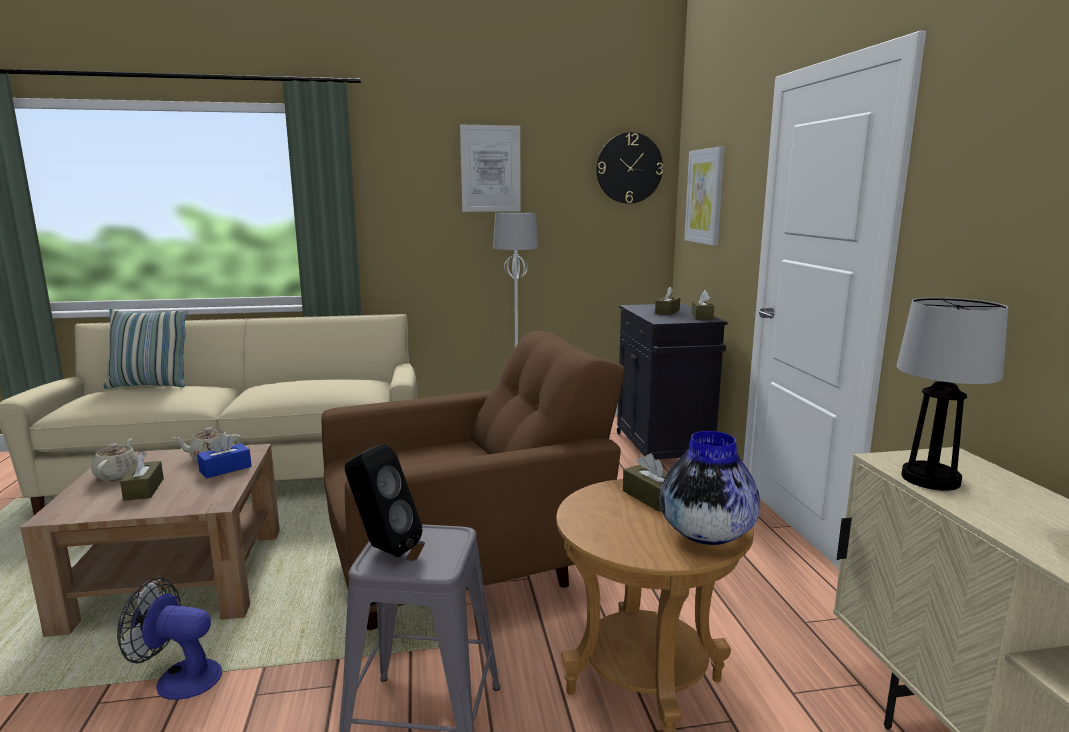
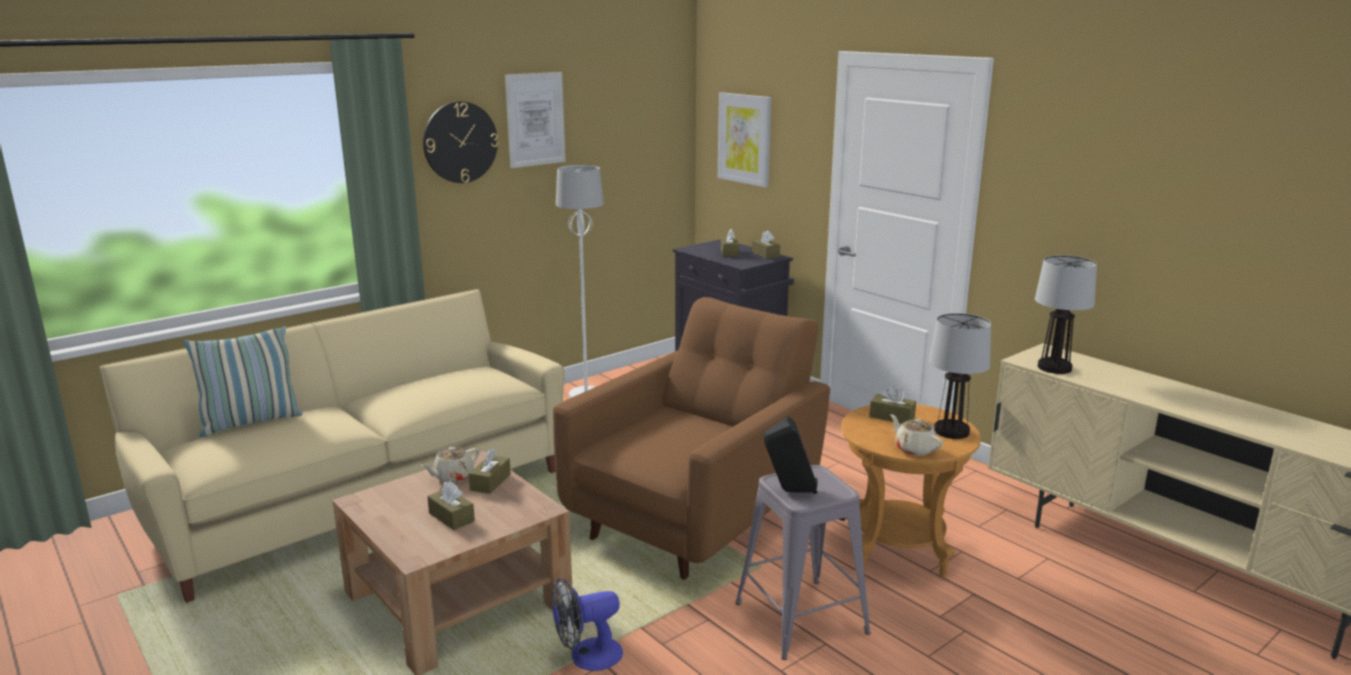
camera: 30 degrees left, 5 degrees up
(118, 474) = (395, 513): beige teapot -> beige teapot (914, 449)
(225, 469) = (490, 482): blue tissue box -> brown tissue box
(629, 168) = (657, 108): wall clock -> wall clock (460, 142)
(706, 534) = (951, 431): vase -> table lamp

